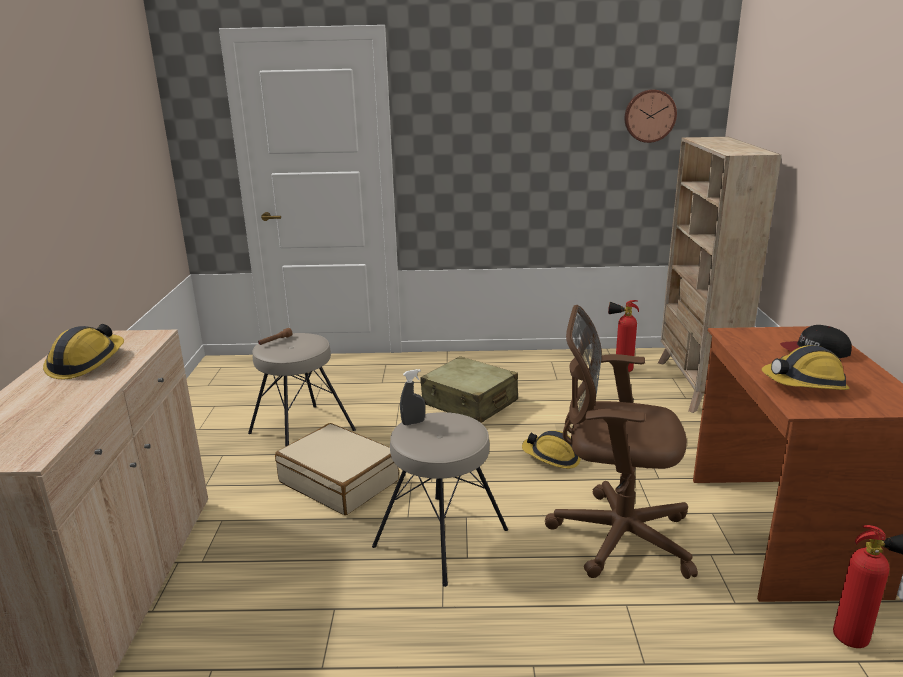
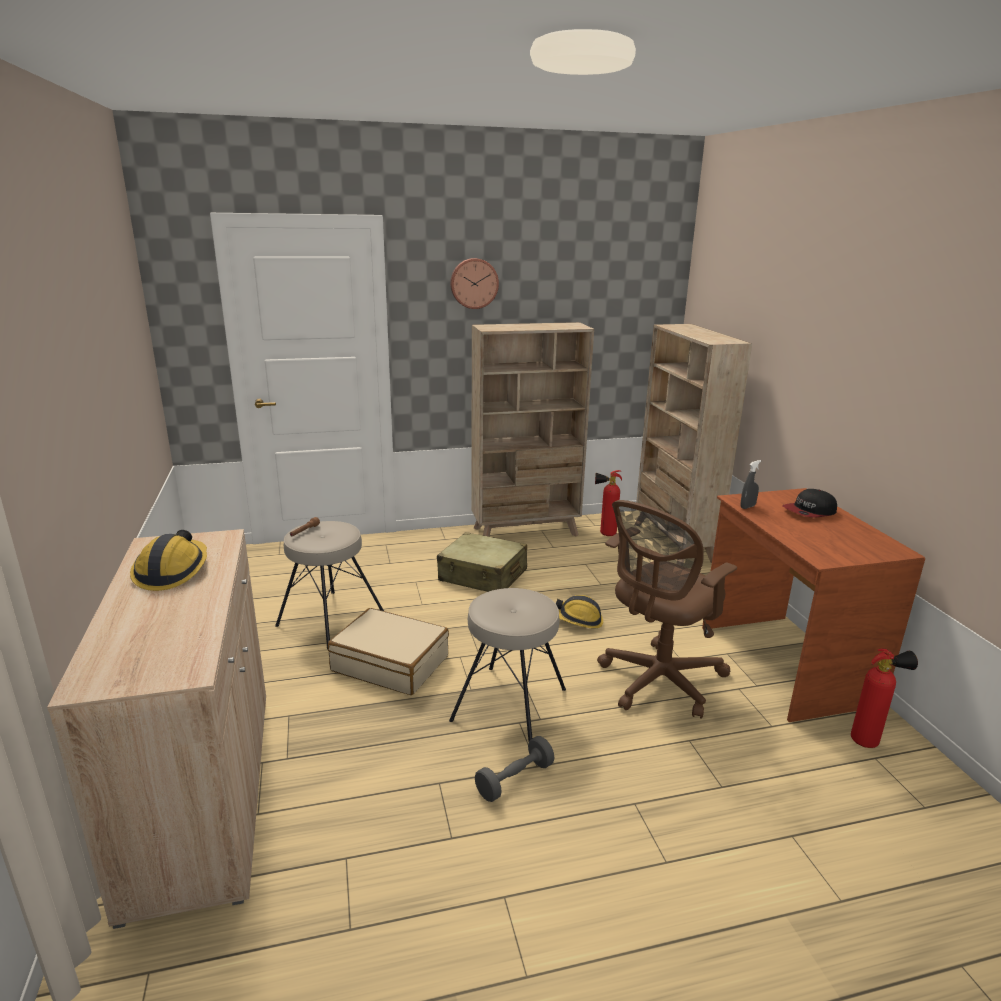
camera: 15 degrees left, 0 degrees up
(412, 618) = (514, 779): none -> grey dumbbell
(413, 423) = (485, 600): grey spray bottle -> grey spray bottle (747, 507)
(534, 362) = (526, 532): none -> beige bookcase
(614, 535) = (657, 682): brown office chair -> brown office chair turned 45 degrees counterclockwise
(649, 116) = (622, 304): wall clock -> wall clock (474, 283)
(804, 384) = (815, 539): hard hat -> none

